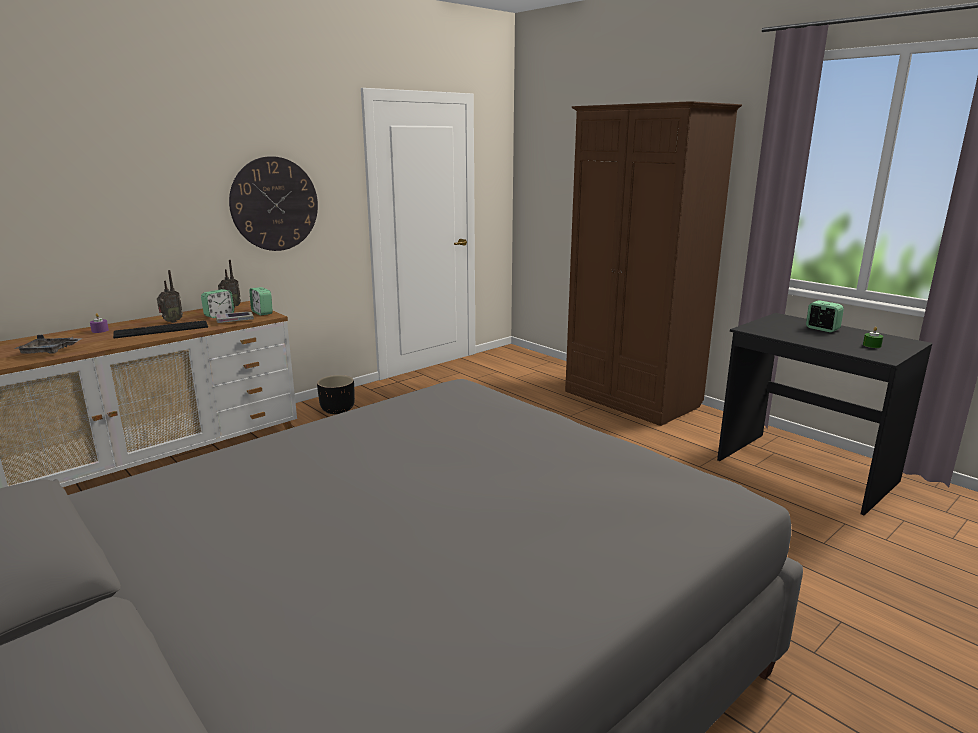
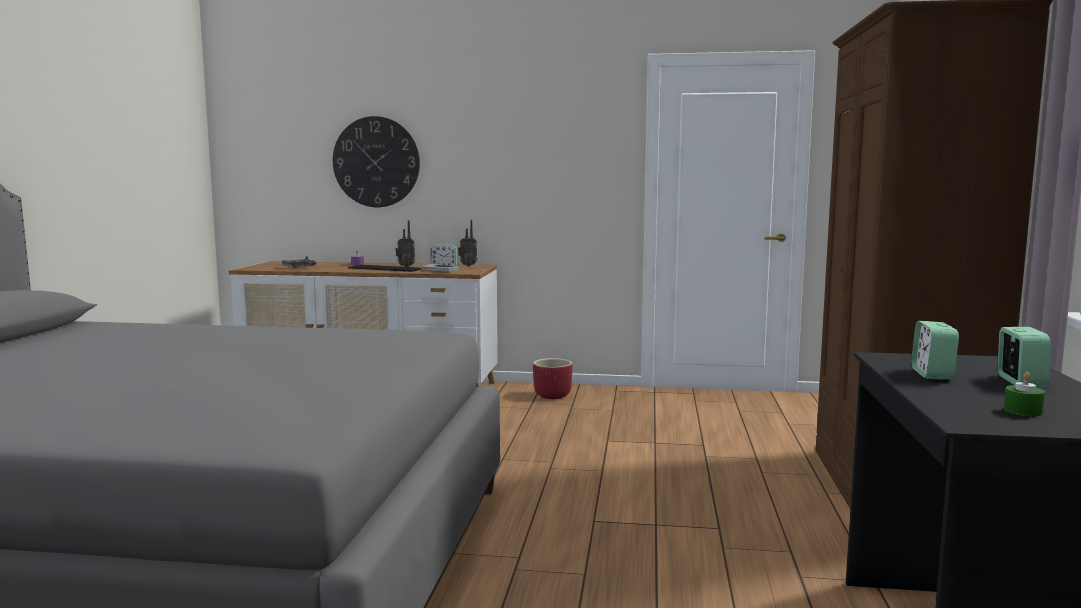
camera: 50 degrees right, 10 degrees down
(262, 313) = (473, 270): alarm clock -> alarm clock (932, 374)
(274, 204) = (534, 173): wall clock -> wall clock (376, 162)
(338, 410) = (552, 396): black planter -> red planter

